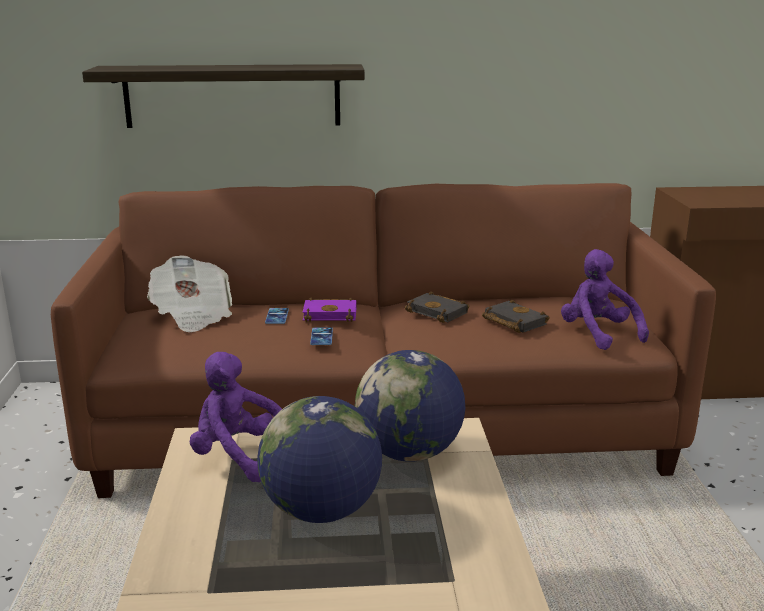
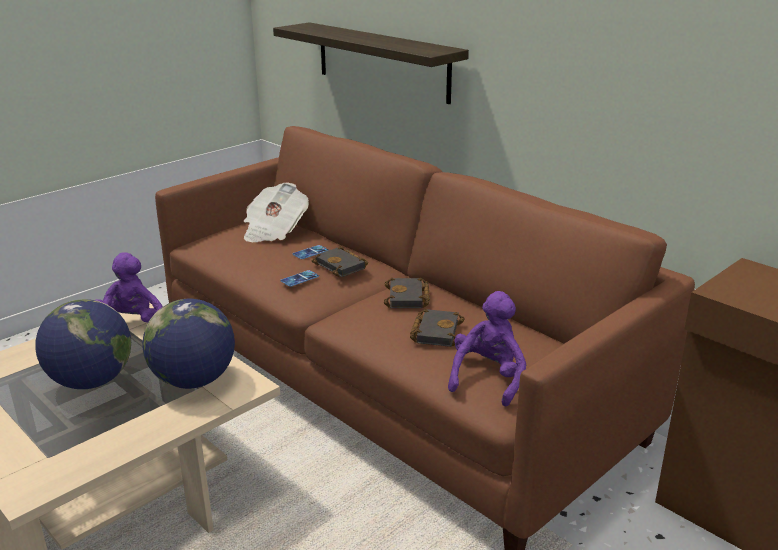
camera: 50 degrees right, 5 degrees up
(331, 314) = (342, 266): purple book -> black book

